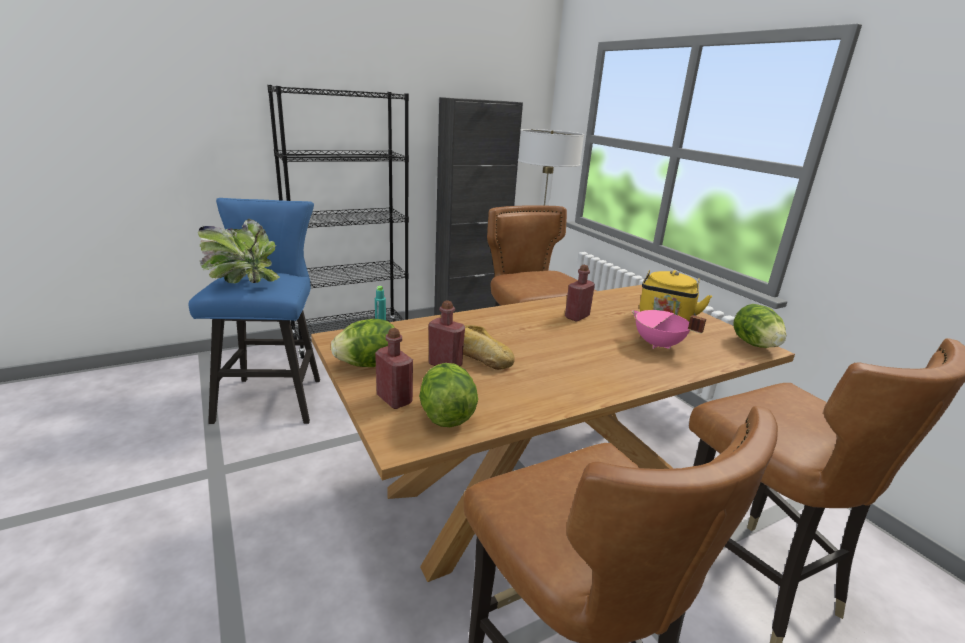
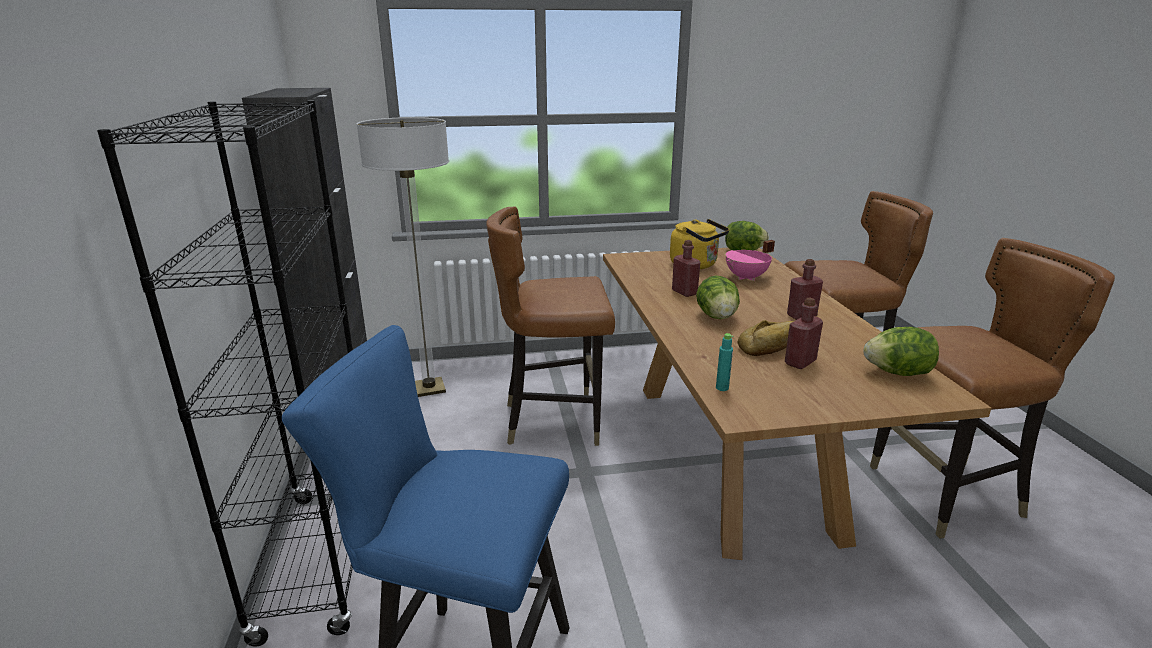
camera: 70 degrees left, 0 degrees up
(243, 281) = (486, 499): potted plant -> none
(368, 364) = (808, 400): lettuce -> lettuce (717, 317)
(394, 399) = (878, 392): red bottle -> red bottle (801, 315)

